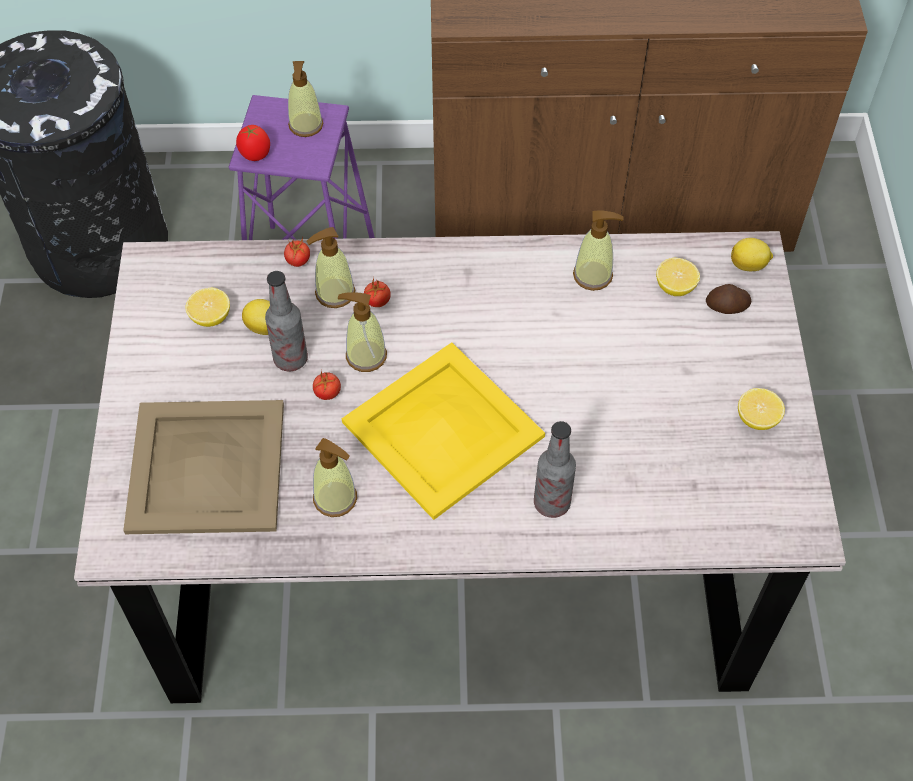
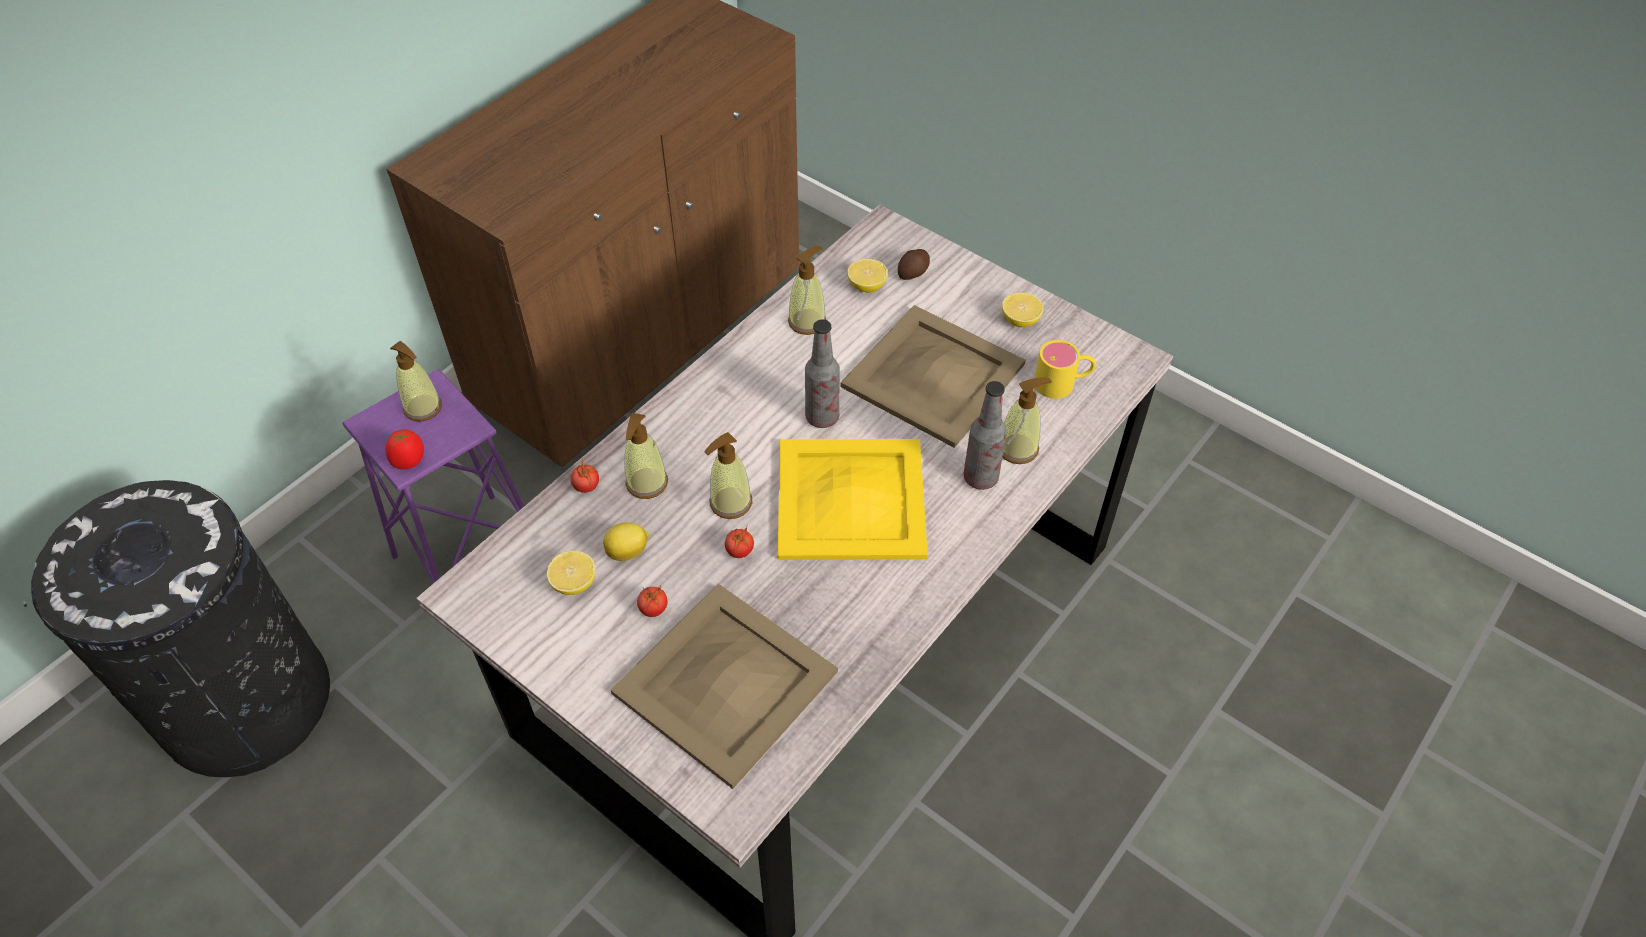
camera: 50 degrees left, 5 degrees down
(290, 359) = (679, 554): bottle -> bottle (822, 417)
(335, 498) = (846, 610): soap dispenser -> soap dispenser (1018, 448)
(377, 302) = (686, 461): tomato -> tomato (653, 609)
(625, 397) = (931, 375): none -> beige tray
(718, 496) = (1063, 383): none -> yellow mug
(749, 265) = (891, 238): lemon -> none

